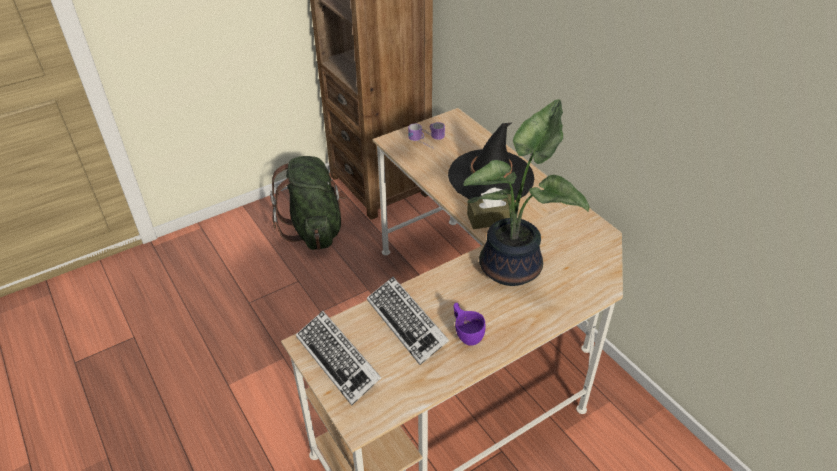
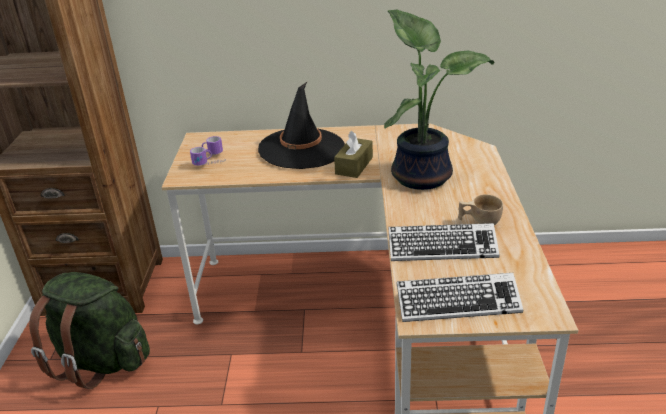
camera: 55 degrees left, 10 degrees down
(466, 332) = (479, 221): purple cup -> beige cup

